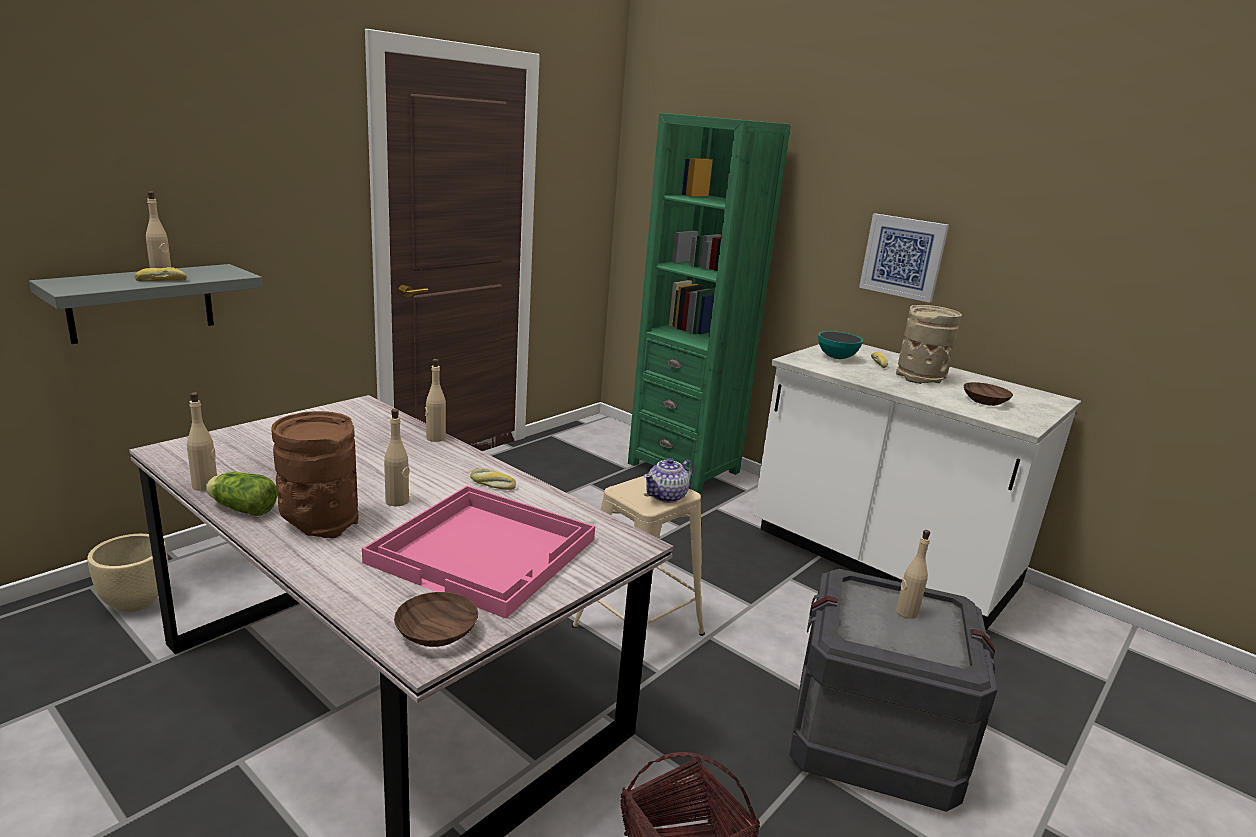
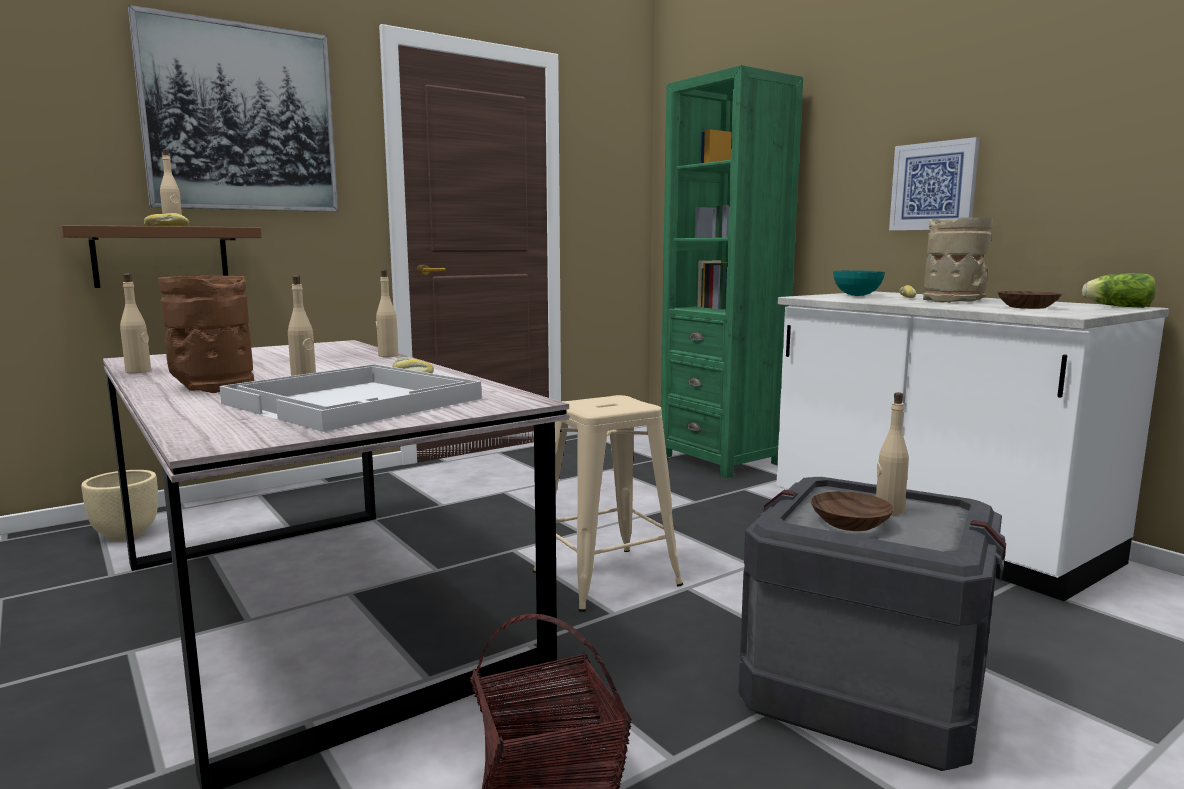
camera: 15 degrees right, 10 degrees down
(141, 302) = (161, 256): grey shelf -> brown shelf
(222, 143) = (240, 118): none -> picture
(241, 508) = (152, 380): lettuce -> lettuce (1115, 306)
(438, 633) = (239, 436): brown bowl -> brown bowl (852, 524)
(486, 550) = (356, 401): pink tray -> white tray
(667, 496) = (620, 406): teapot -> none

